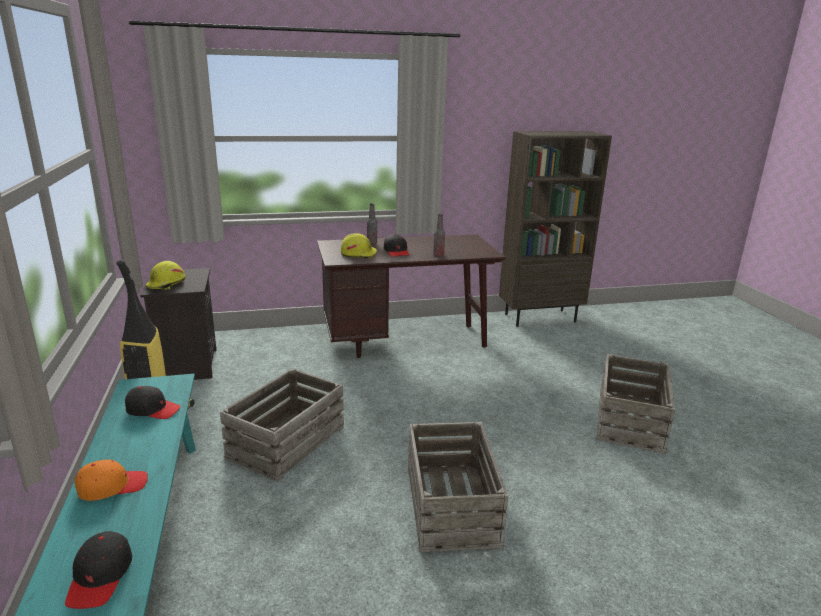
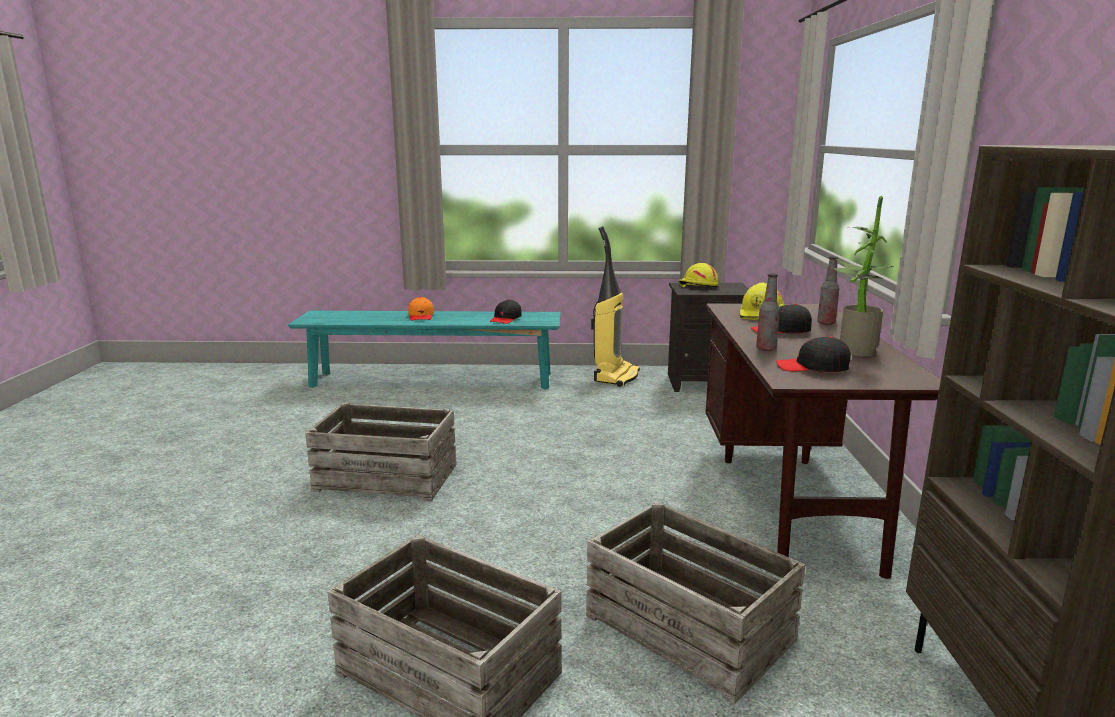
camera: 105 degrees right, 5 degrees down
(100, 577) = (346, 318): black cap -> black cap (813, 367)
(287, 442) = (537, 418): crate -> crate (687, 629)
(428, 242) = (851, 350): none -> potted plant

